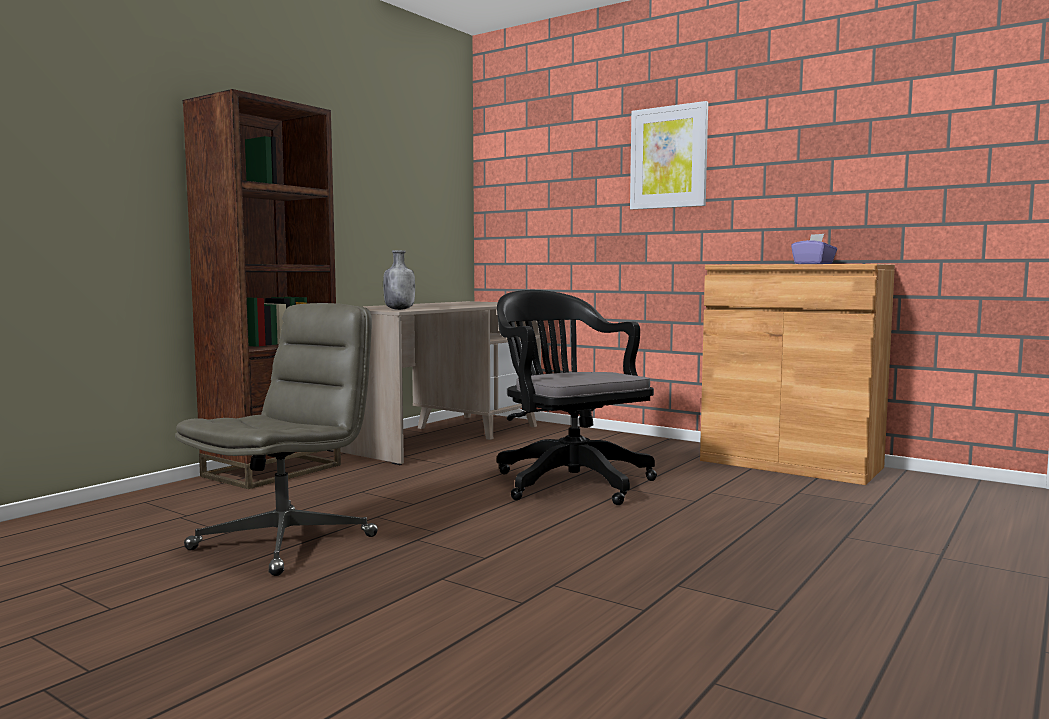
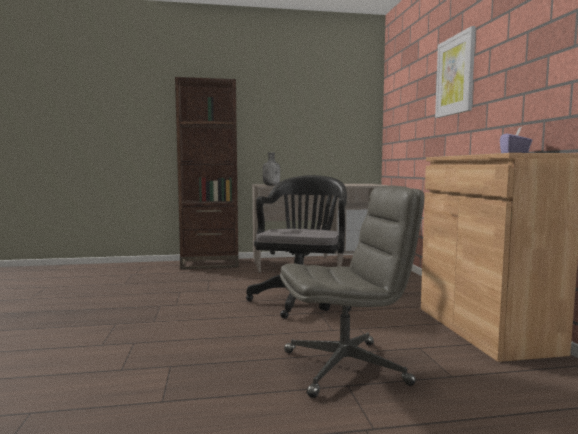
camera: 45 degrees right, 0 degrees up
(285, 542) = (125, 292): grey office chair -> grey office chair (346, 367)

